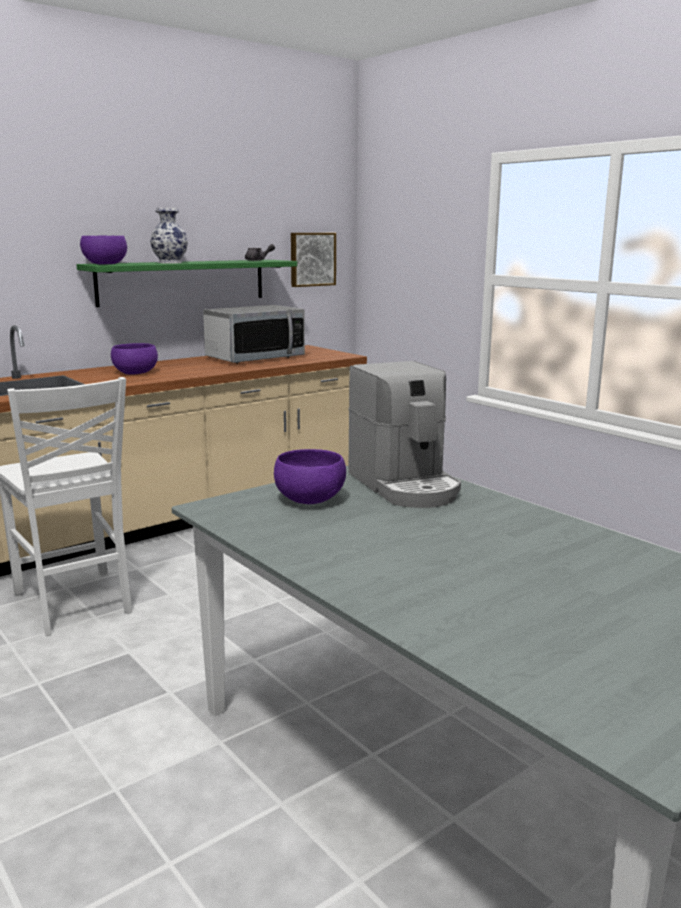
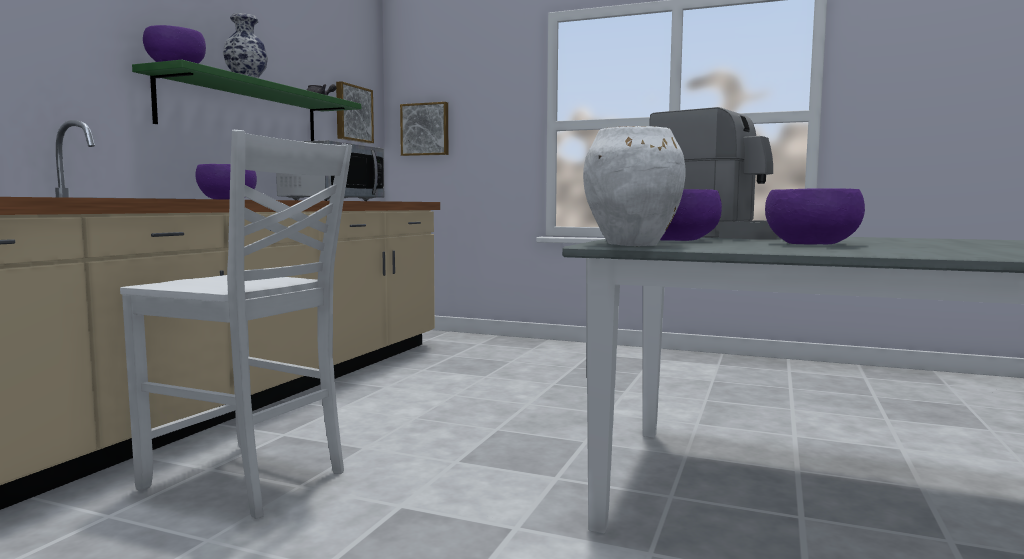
camera: 30 degrees left, 10 degrees down
(227, 510) = (633, 244): none -> white vase
(375, 533) = (812, 244): none -> purple bowl
(386, 271) = (425, 129): none -> picture

